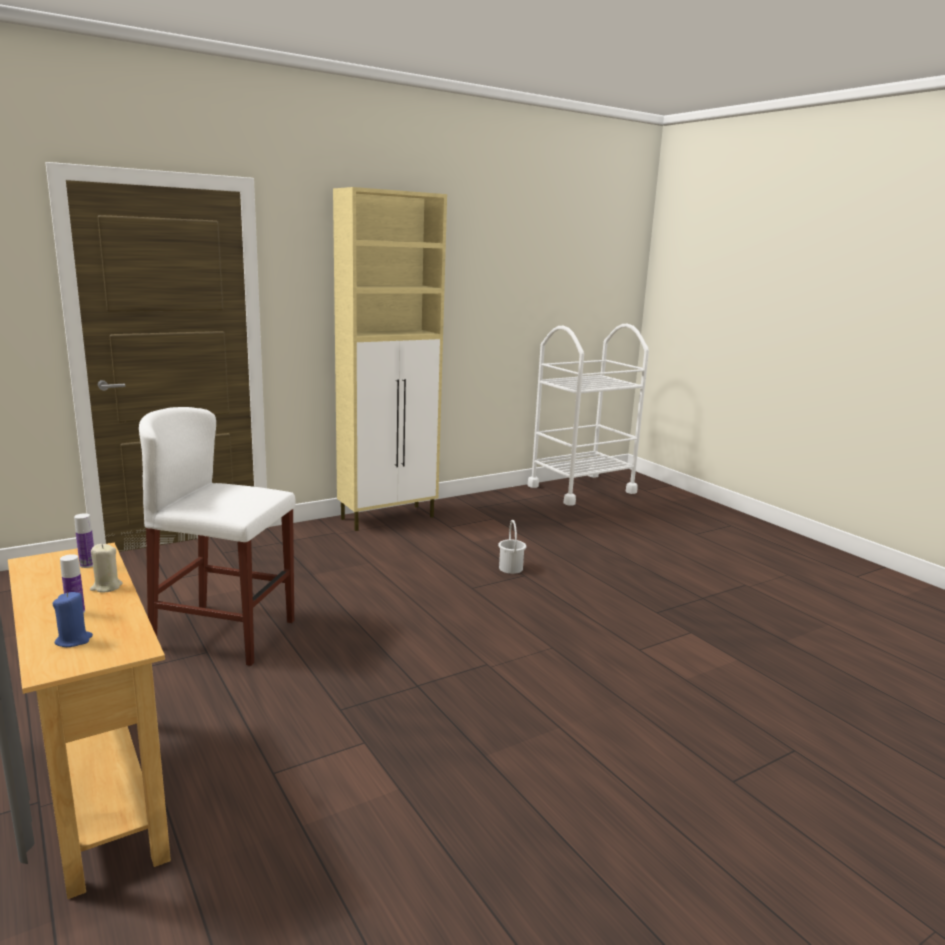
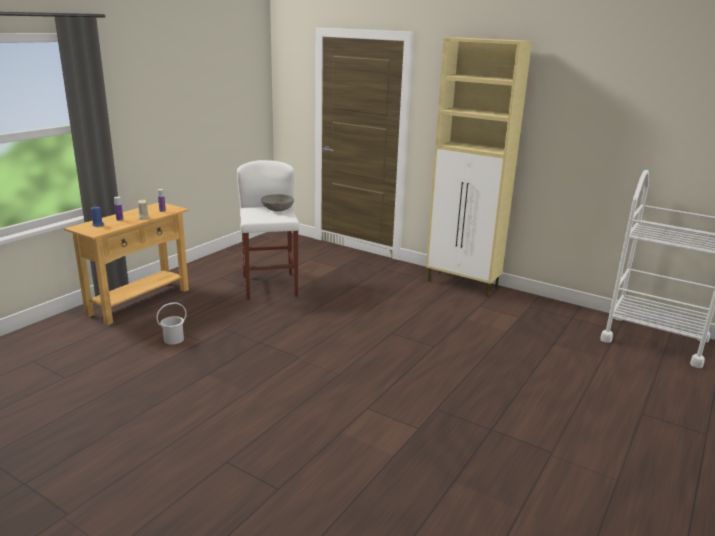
camera: 65 degrees right, 5 degrees up
(225, 489) = (277, 209): none -> grey bowl
(510, 568) = (438, 339): white bucket -> white bucket (173, 339)

